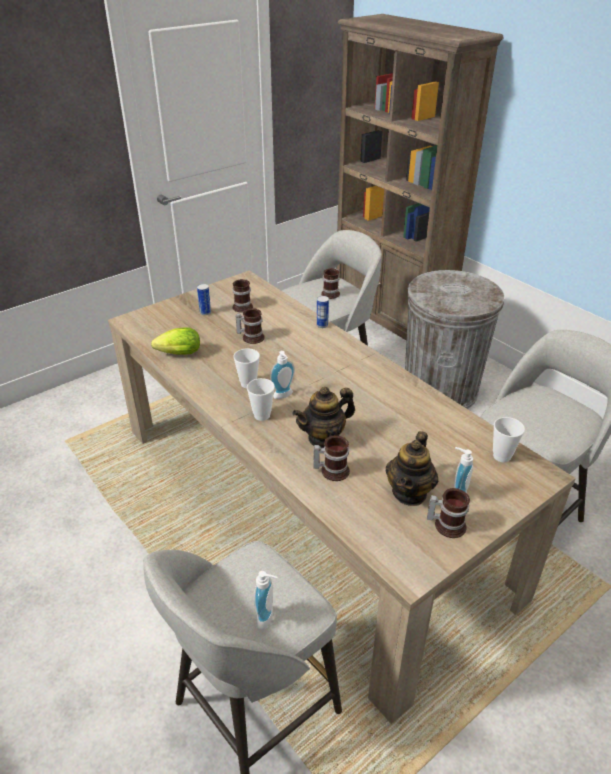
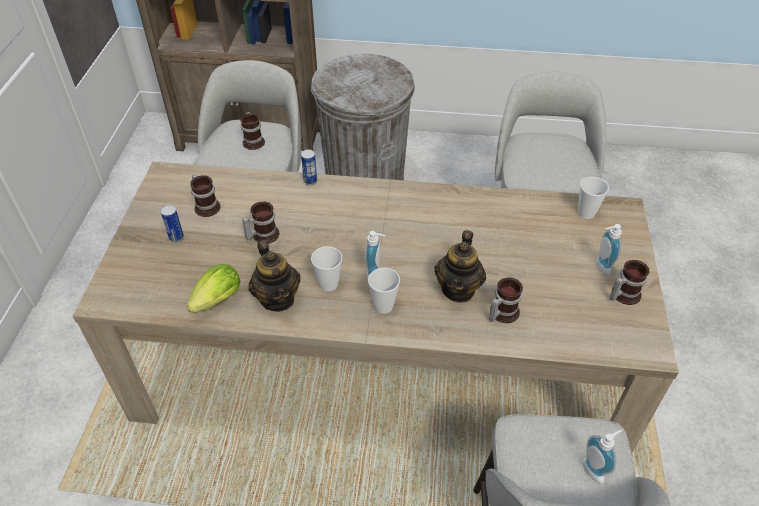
camera: 45 degrees left, 10 degrees up
(409, 492) = (572, 288): teapot -> teapot (277, 298)

